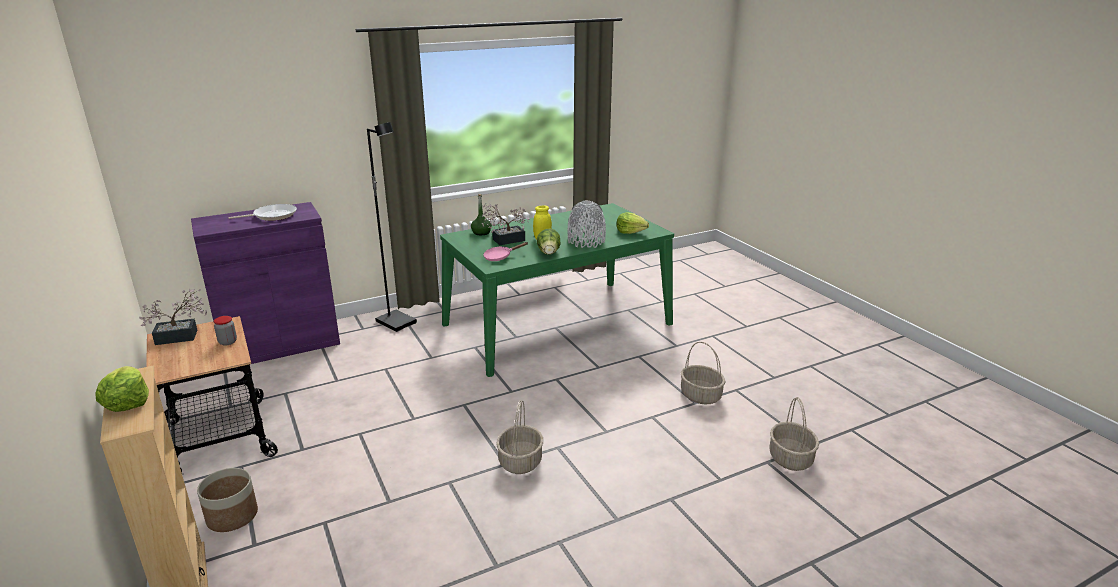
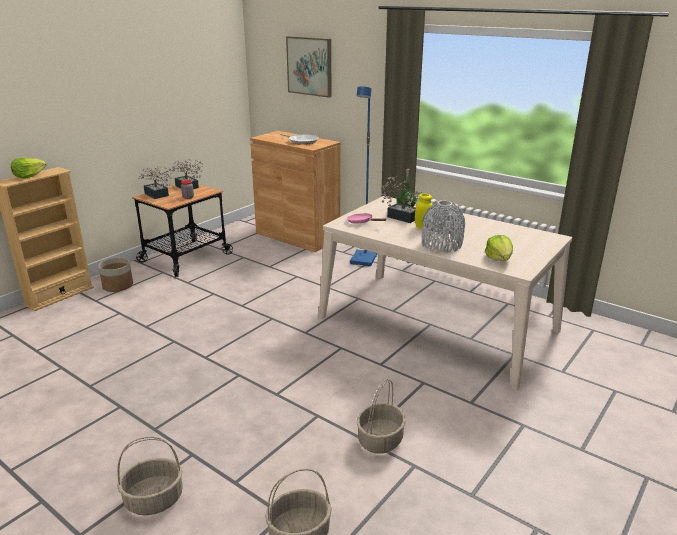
camera: 65 degrees right, 0 degrees up
(177, 363) = (157, 195): none -> potted plant
(237, 116) = (310, 66): none -> picture
(280, 344) = (297, 236): purple cabinet -> brown cabinet
(397, 322) = (364, 260): black floor lamp -> blue floor lamp
(520, 461) = (211, 362): basket -> basket (154, 499)
(549, 254) = (392, 237): lettuce -> none
(557, 324) = (437, 323): green dining table -> beige dining table

